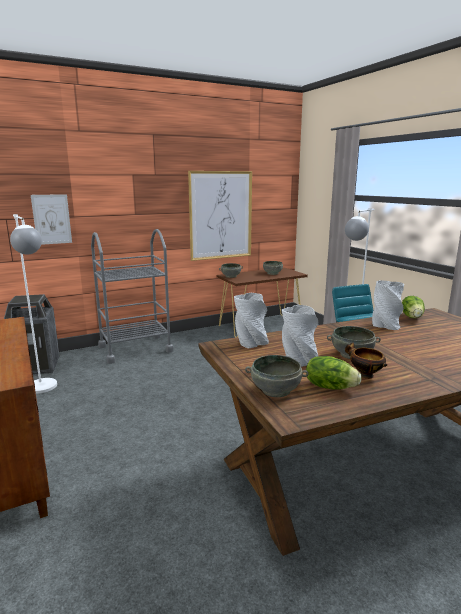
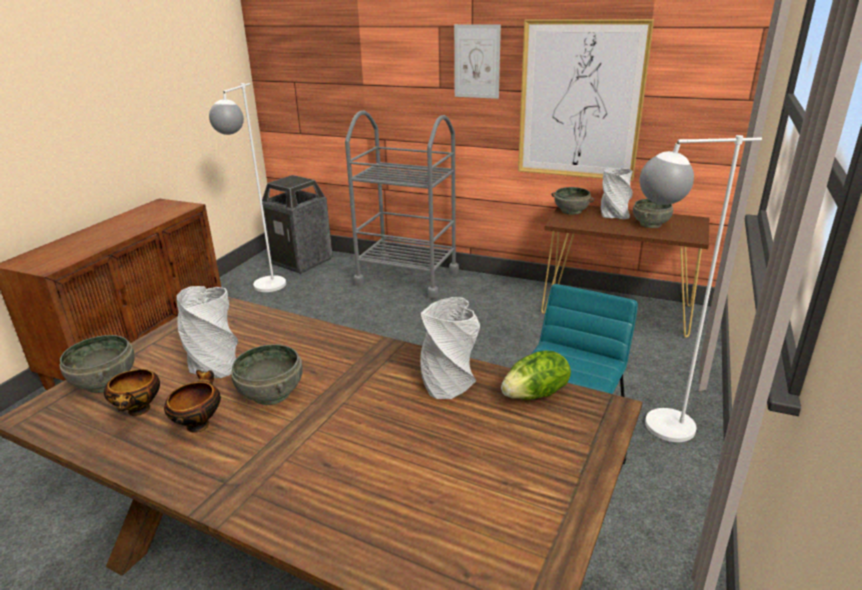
camera: 50 degrees right, 10 degrees up
(52, 219) = (337, 86): picture -> picture (477, 61)
(250, 342) = (247, 318): grey vase -> grey vase (614, 214)
(330, 387) = (139, 411): lettuce -> bowl

